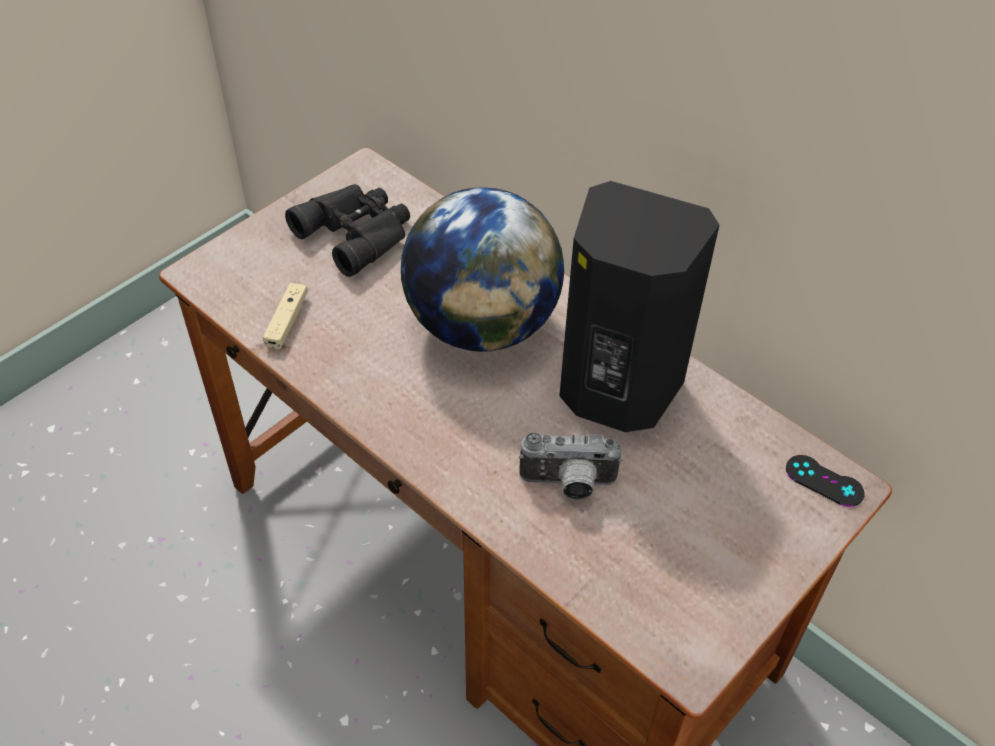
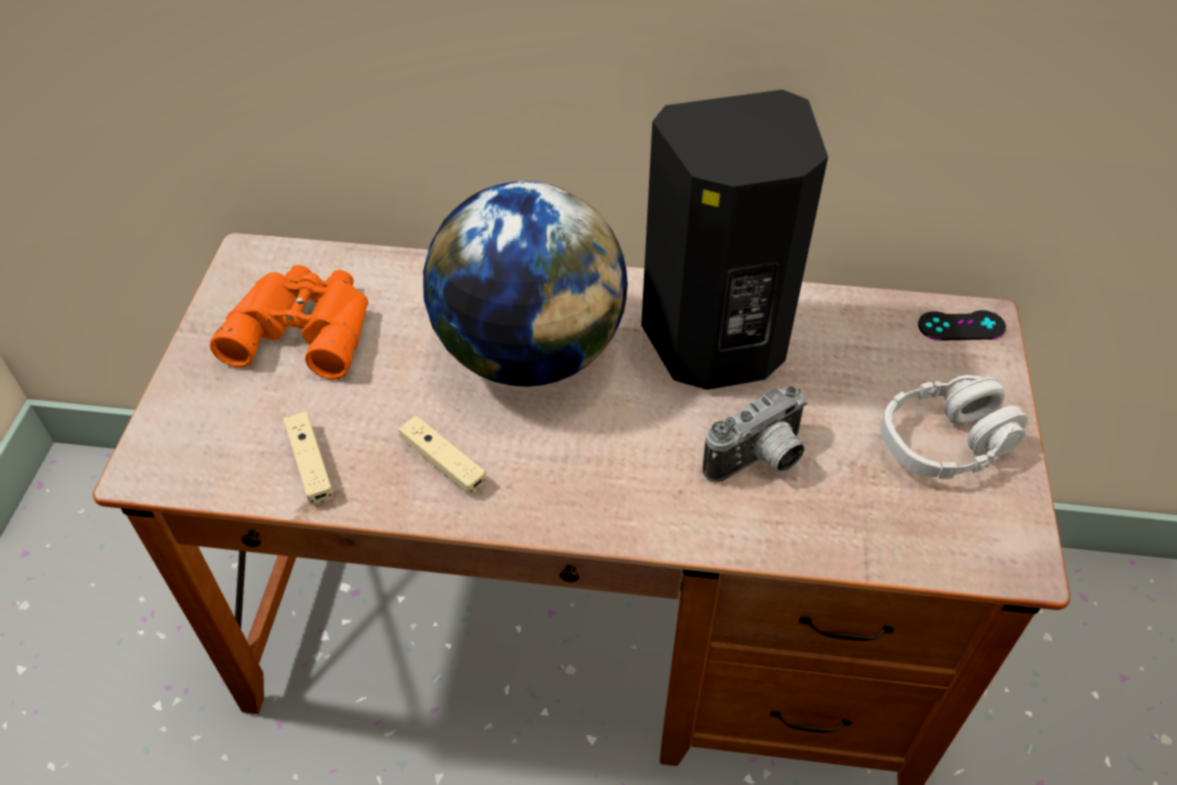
camera: 35 degrees left, 0 degrees up
(357, 232) = (304, 327): black binoculars -> orange binoculars
(364, 365) = (443, 462): none -> beige game controller
(720, 554) = (945, 442): none -> grey headphones

